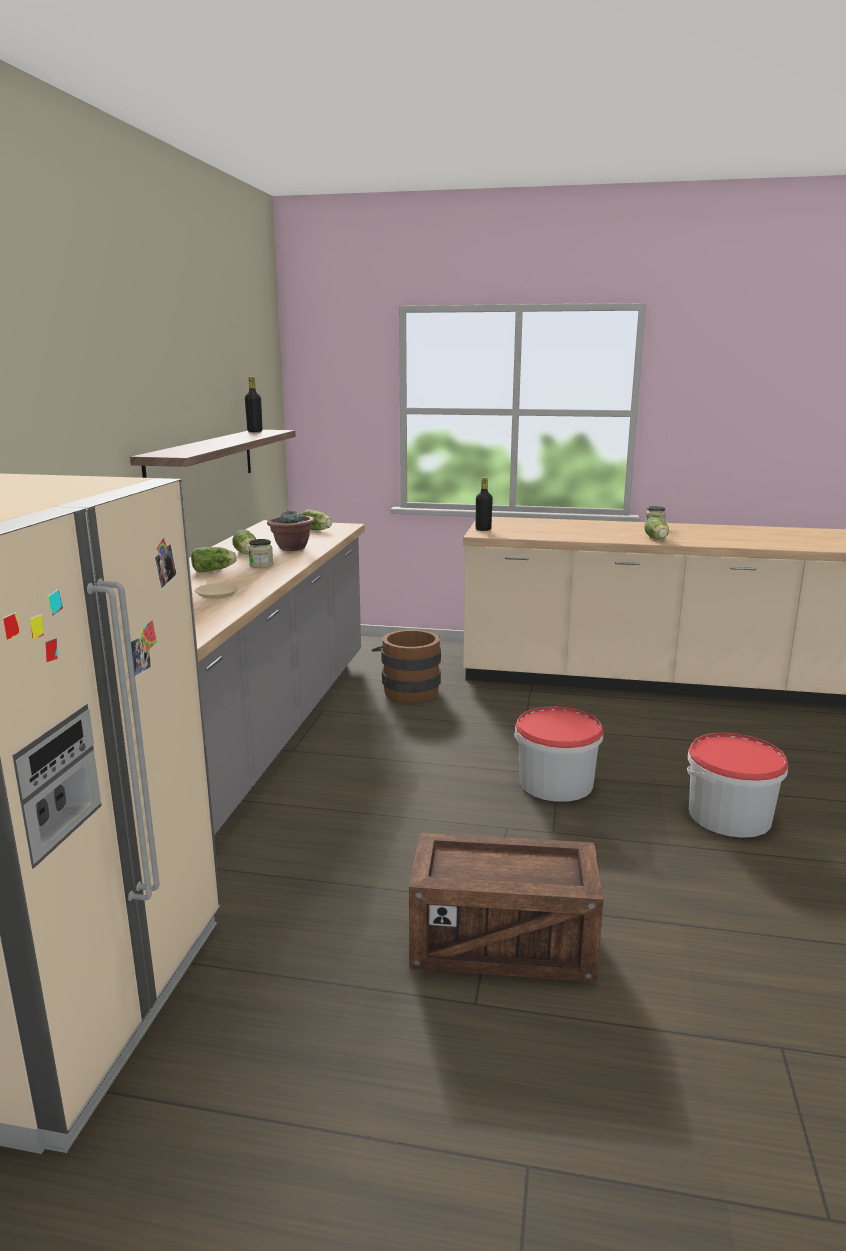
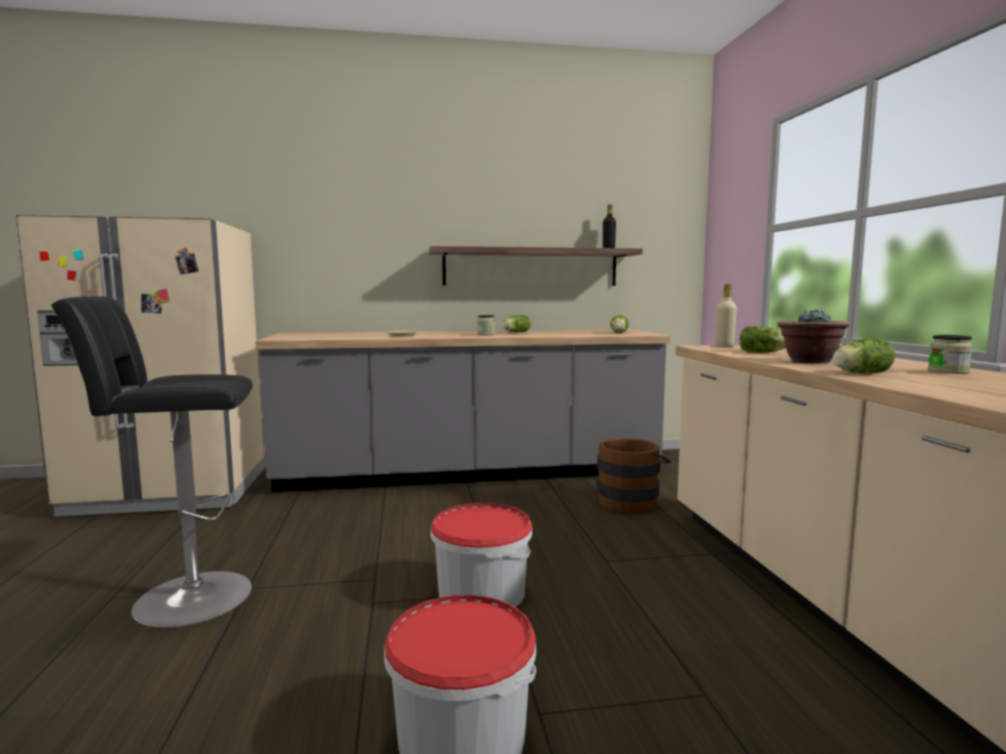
camera: 70 degrees right, 10 degrees down
(215, 570) = (462, 333): lettuce -> lettuce (763, 352)
(291, 548) = (547, 334): potted plant -> potted plant (809, 361)
(483, 529) = (724, 346): black bottle -> beige bottle
(502, 944) = (184, 599): crate -> black stool

